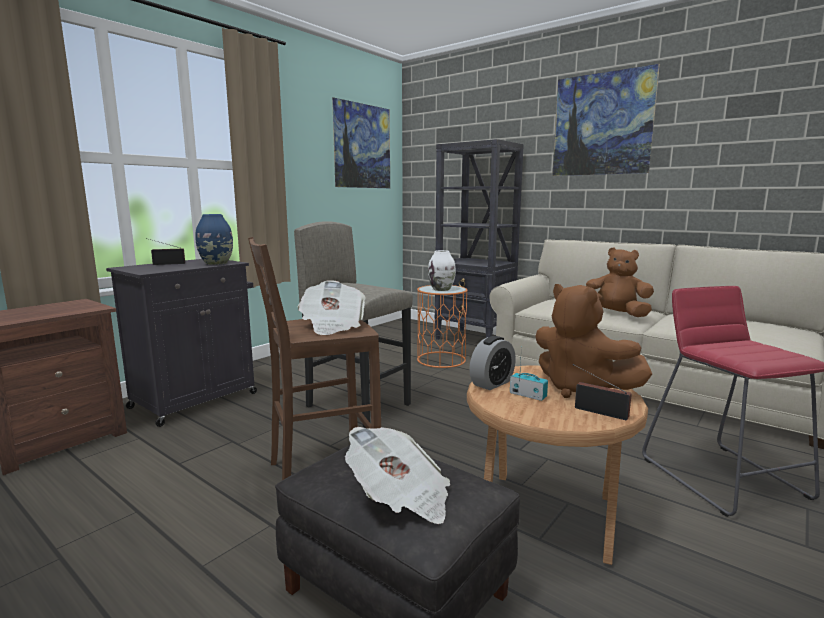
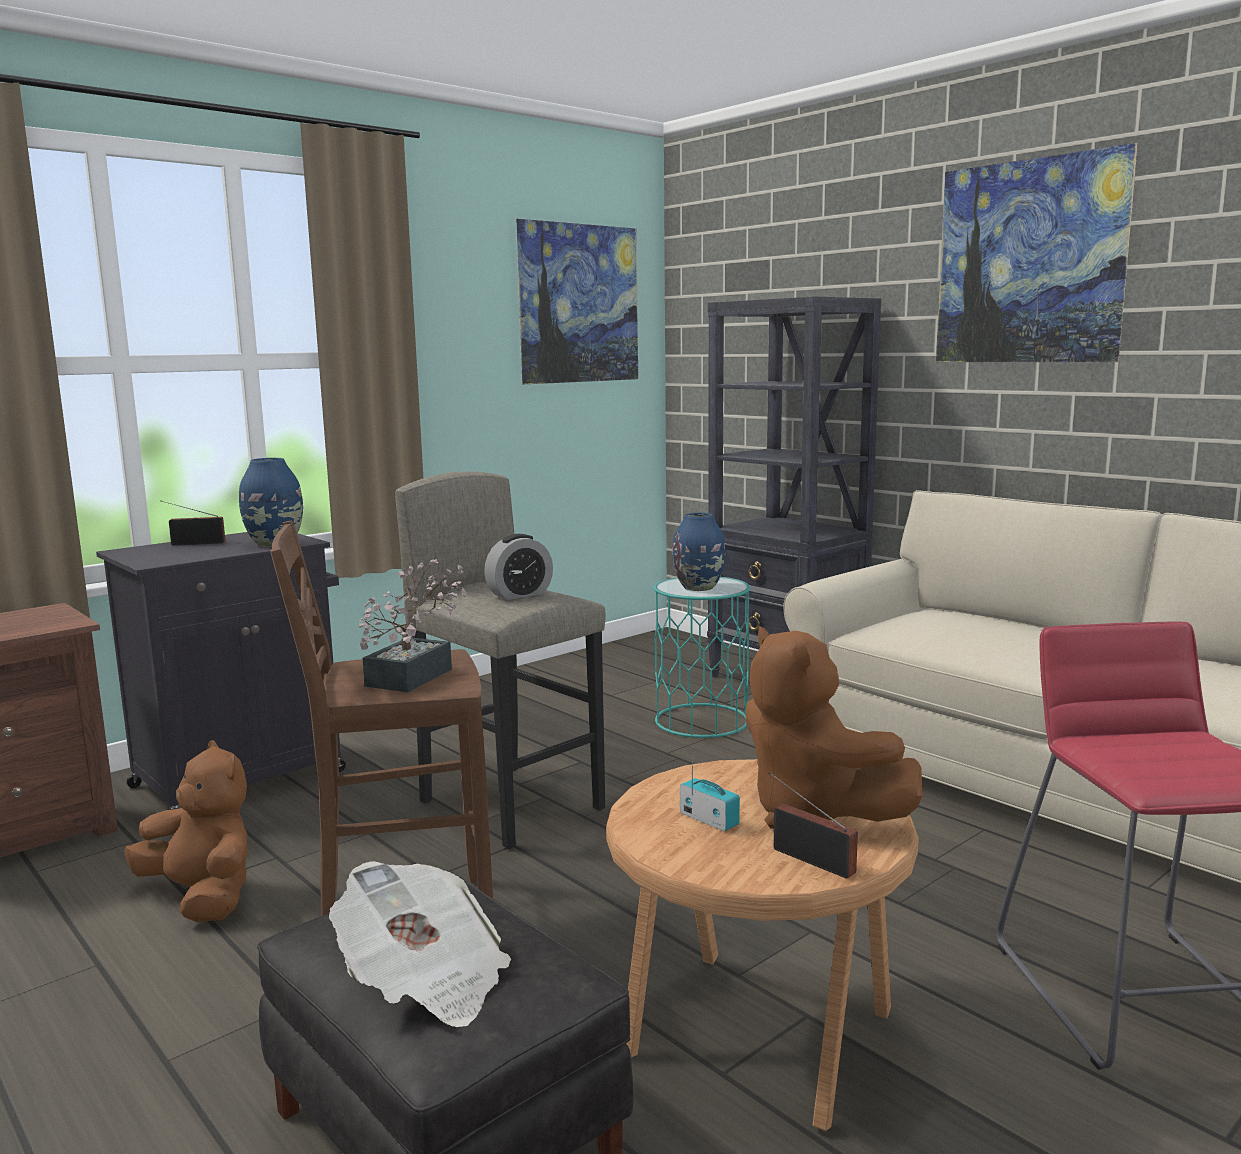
camera: 10 degrees right, 0 degrees up
(332, 325) = (416, 674): newspaper -> potted plant
(441, 289) = (699, 587): white vase -> blue vase
(441, 360) = (701, 721): orange side table -> turquoise side table
(492, 383) = (663, 792): alarm clock -> alarm clock (519, 594)
(615, 314) = (1018, 652): brown plush toy -> brown plush toy (203, 897)

